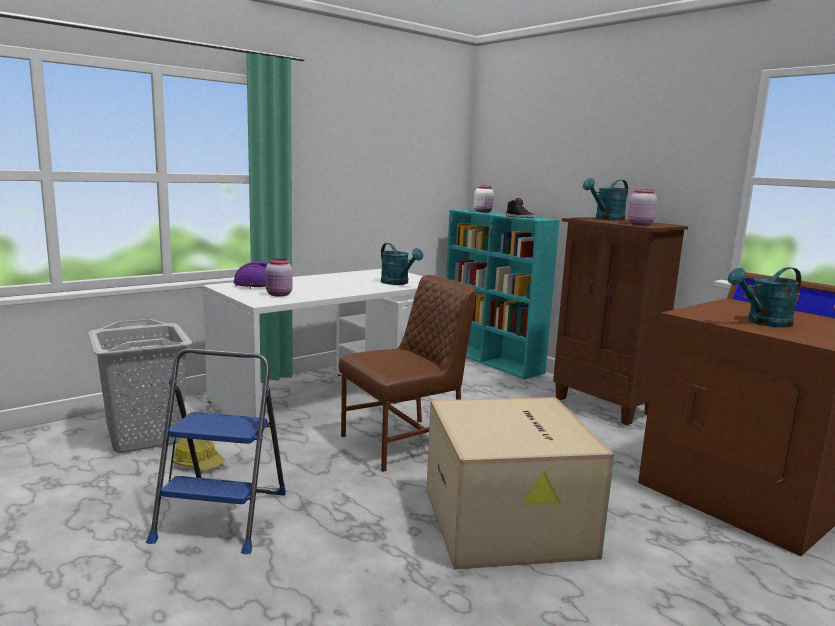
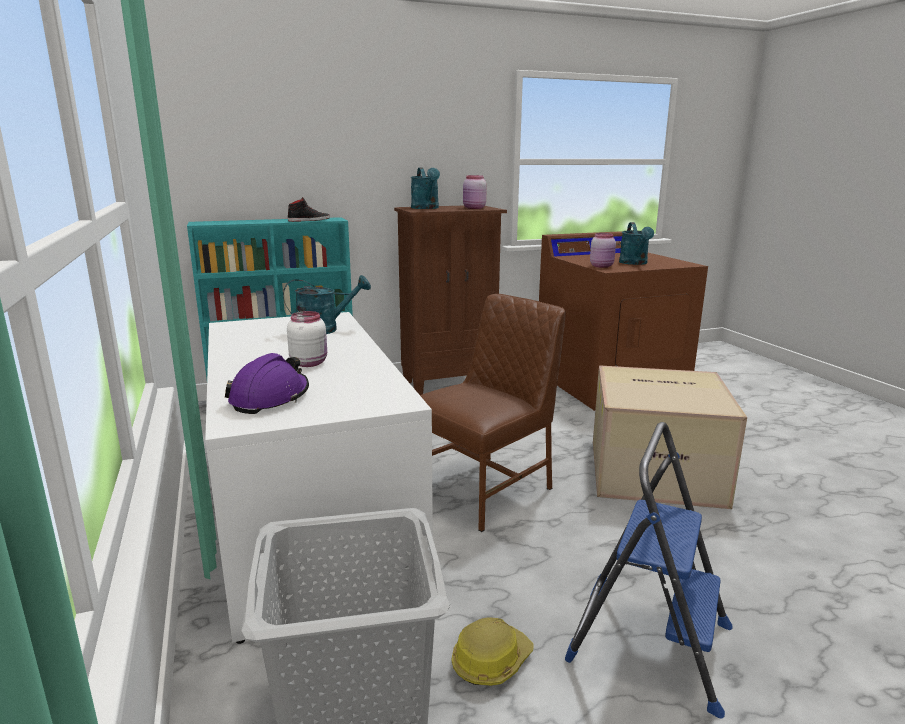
camera: 70 degrees left, 5 degrees up
(279, 295) = (351, 389): pink jar -> pink jar (602, 266)
(404, 442) = (485, 489): brown chair -> brown chair turned 60 degrees clockwise
(483, 212) = (233, 221): white jar -> white jar (309, 363)

